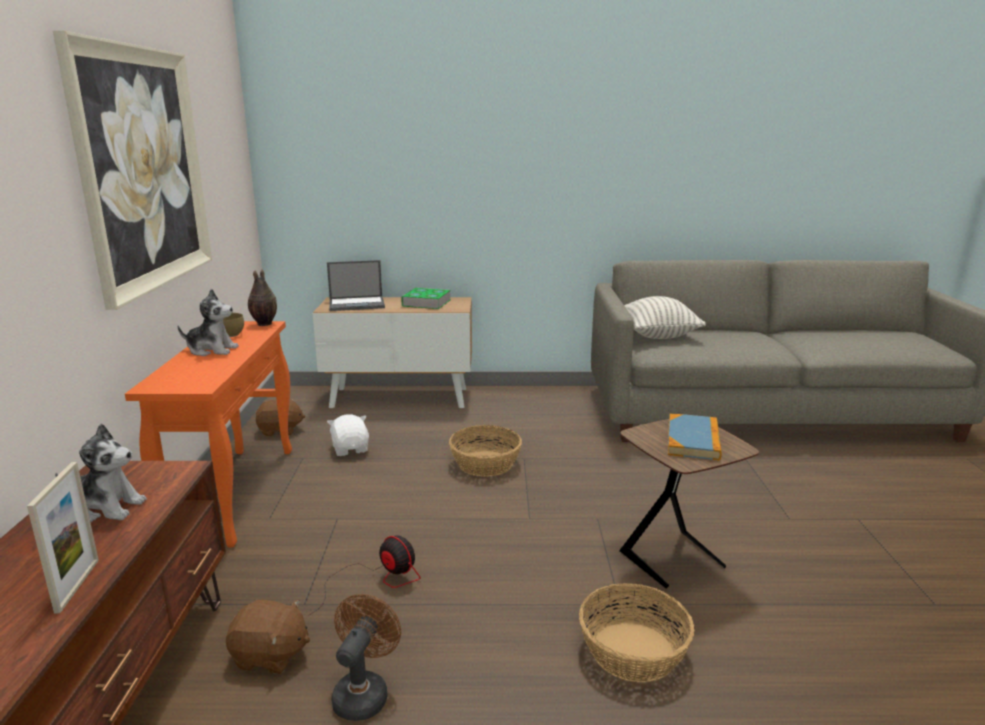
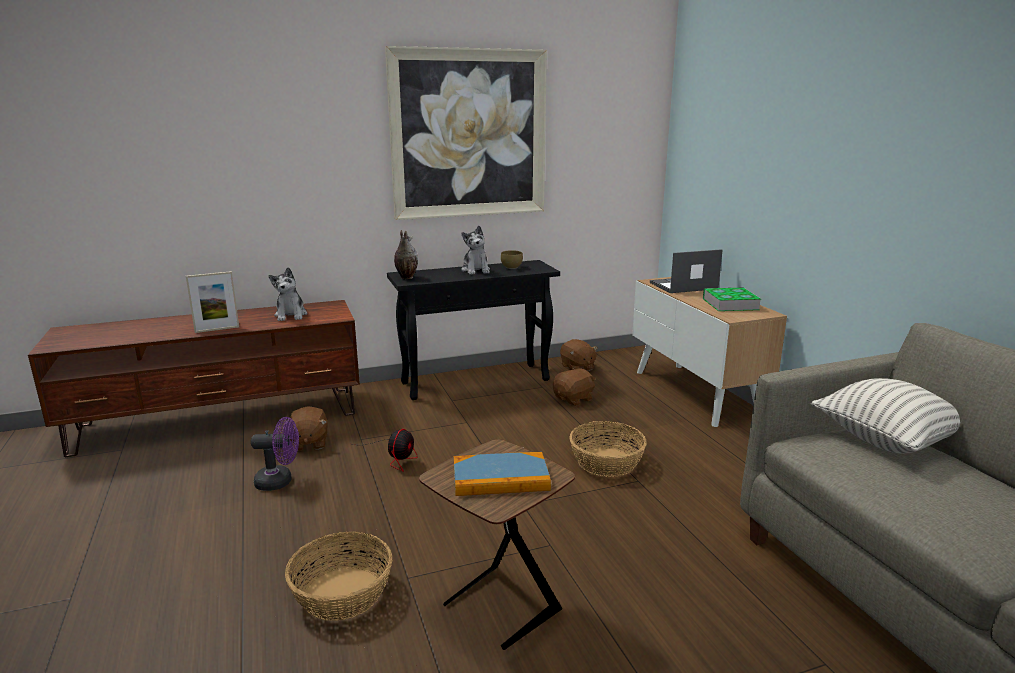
camera: 70 degrees right, 0 degrees up
(236, 493) = (476, 381): orange console table -> black console table
(264, 324) = (545, 268): vase -> vase (406, 277)
(351, 449) = (574, 399): white plush toy -> brown plush toy
(357, 304) = (683, 286): laptop -> laptop turned 105 degrees clockwise
(364, 692) = (280, 481): brown fan -> purple fan

